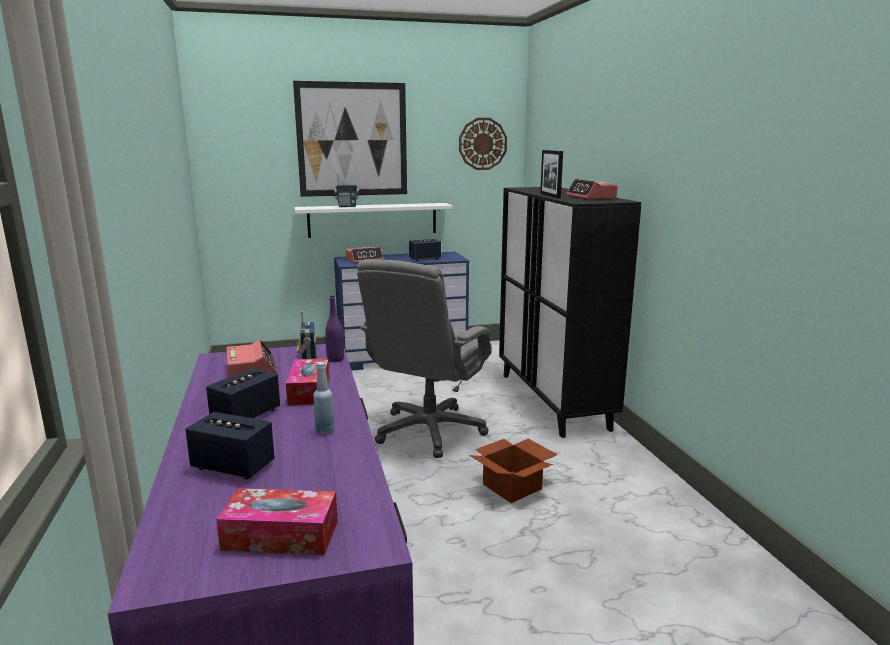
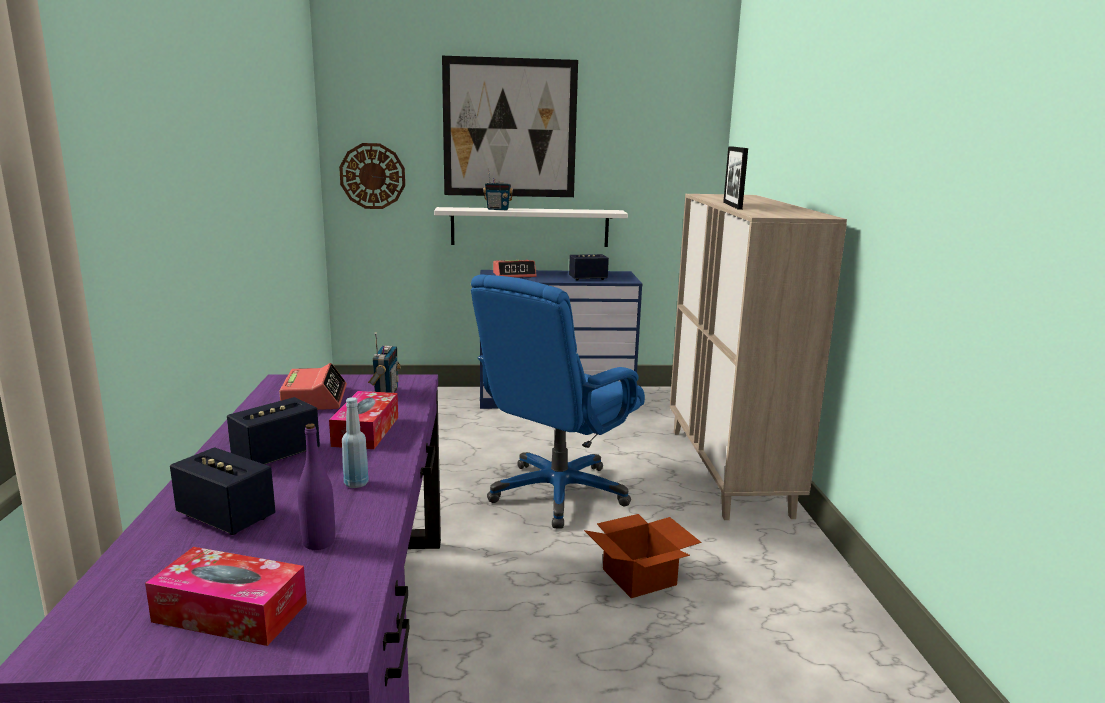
camera: 10 degrees right, 0 degrees up
(335, 359) = (418, 395): purple bottle -> purple bottle (319, 542)
(429, 431) = (558, 493): grey office chair -> blue office chair
(482, 144) = (673, 138): wall clock -> wall clock (372, 176)
(553, 401) = (728, 470): black cabinet -> beige cabinet
(591, 197) = (785, 210): alarm clock -> none

